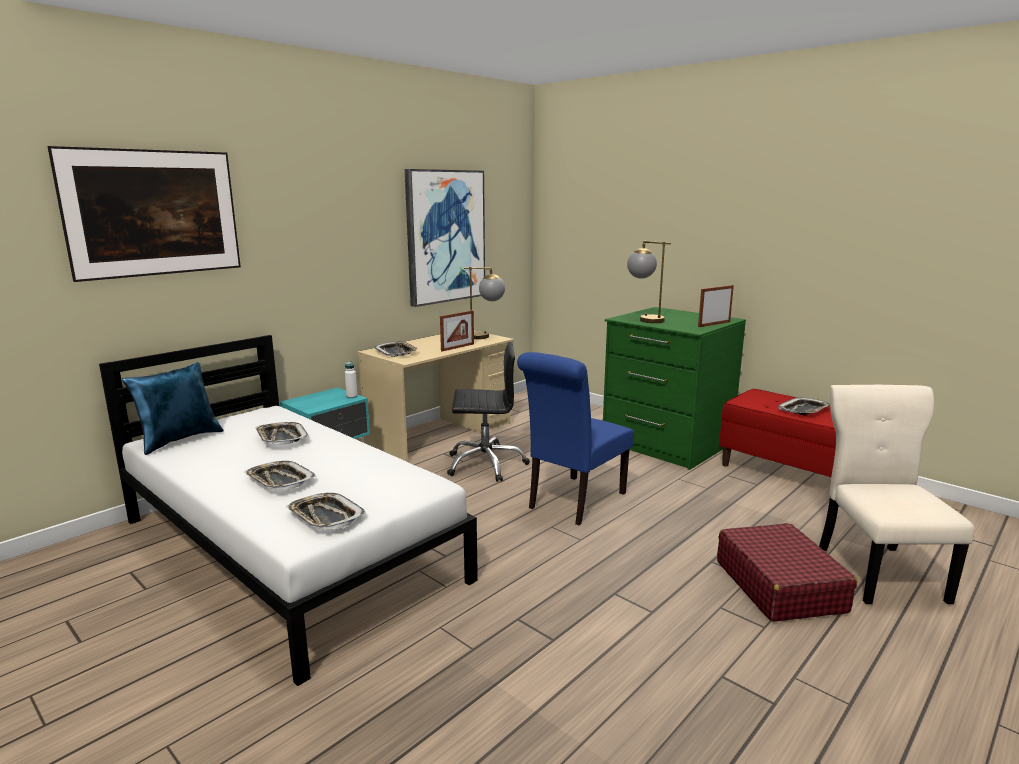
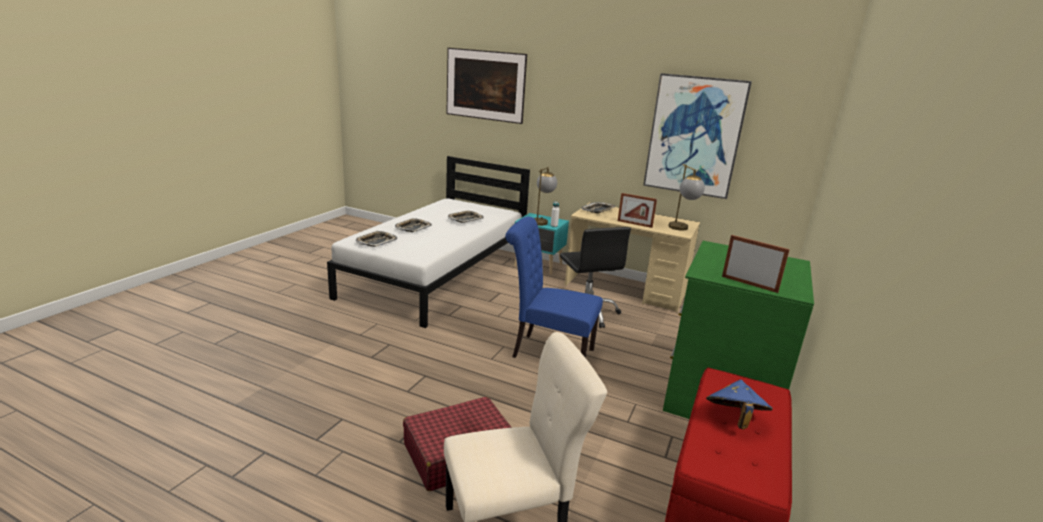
camera: 70 degrees right, 5 degrees up
(180, 440) = (453, 204): blue pillow -> none
(644, 319) = (724, 254): table lamp -> table lamp (541, 221)
(804, 410) = (734, 419): tray -> blue hat

